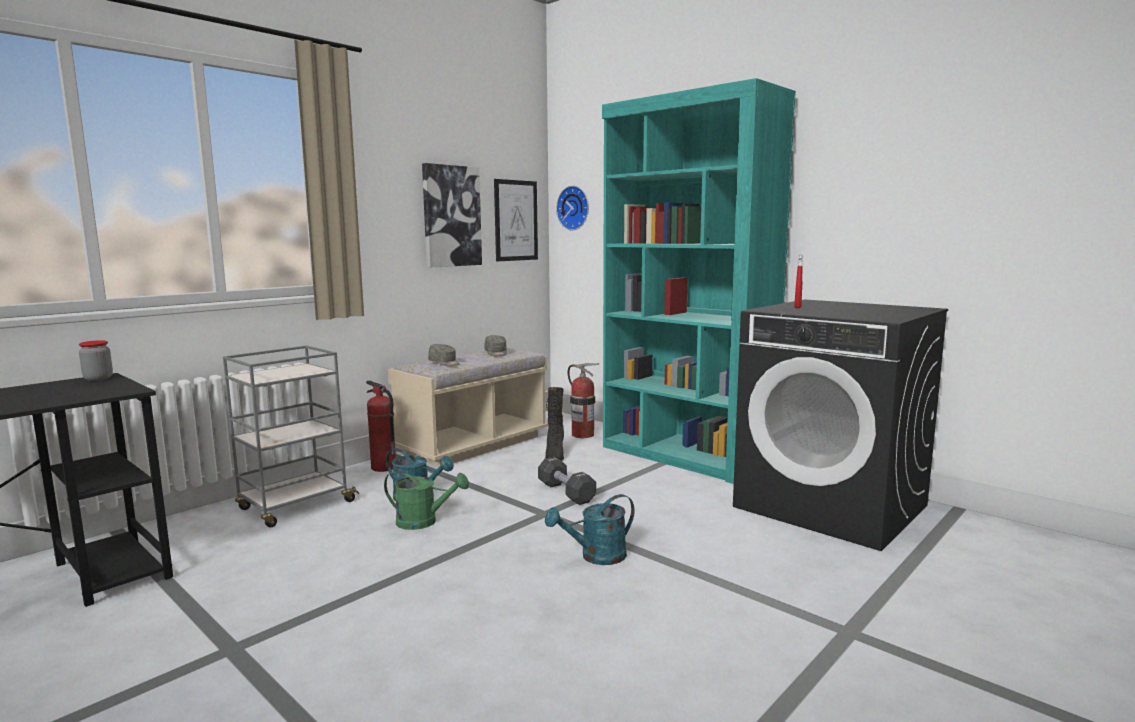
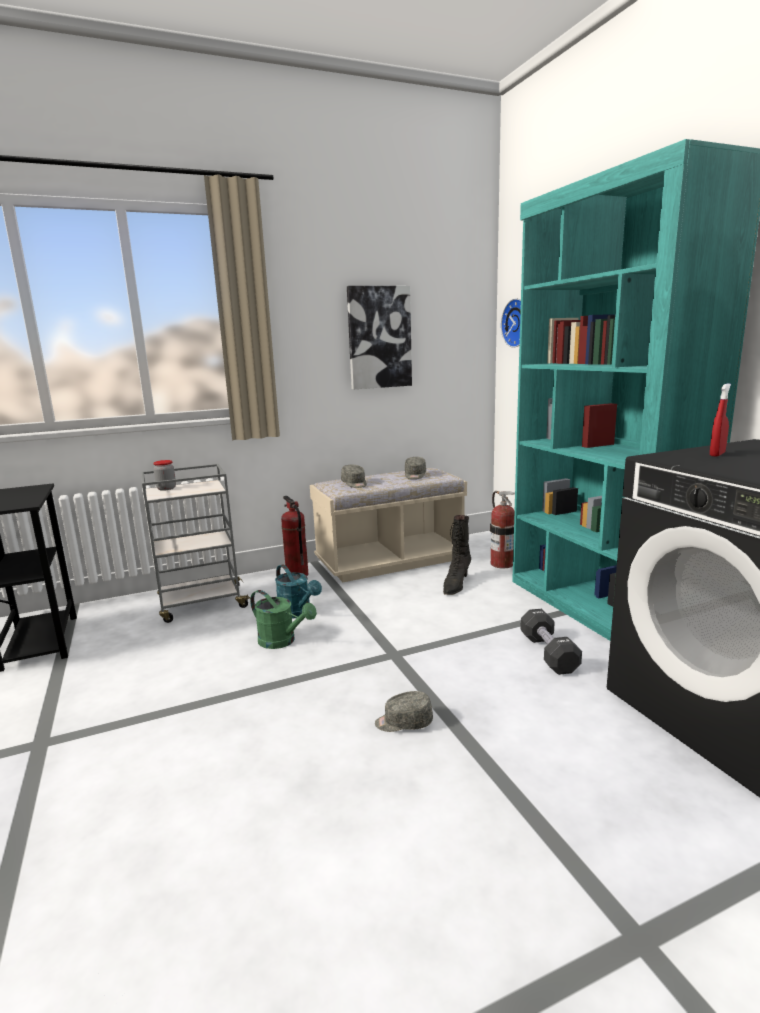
camera: 25 degrees right, 5 degrees up
(98, 378) = (31, 488): jar -> jar (166, 488)
(516, 220) = (455, 339): picture -> none
(566, 492) = (434, 632): black dumbbell -> black dumbbell (548, 653)
(596, 557) = (403, 722): turquoise watering can -> grey cap

